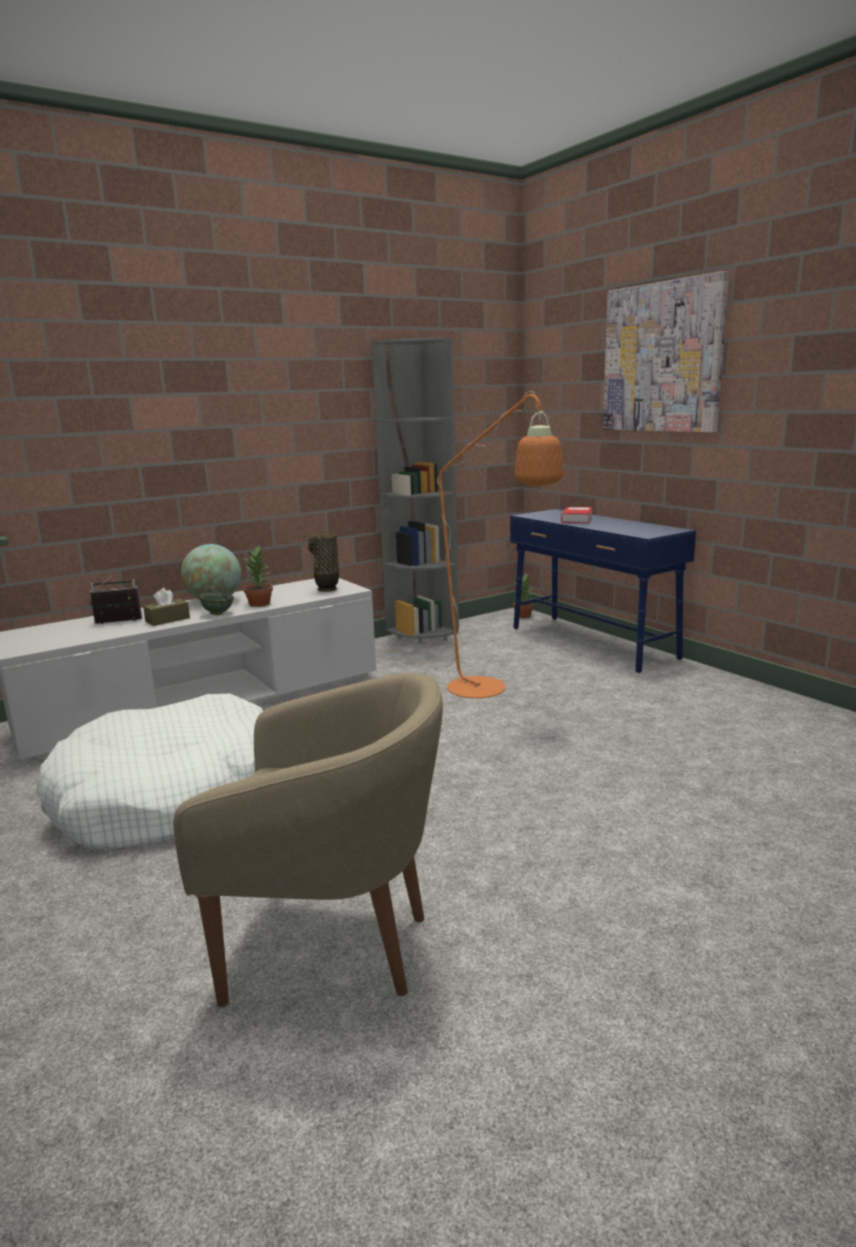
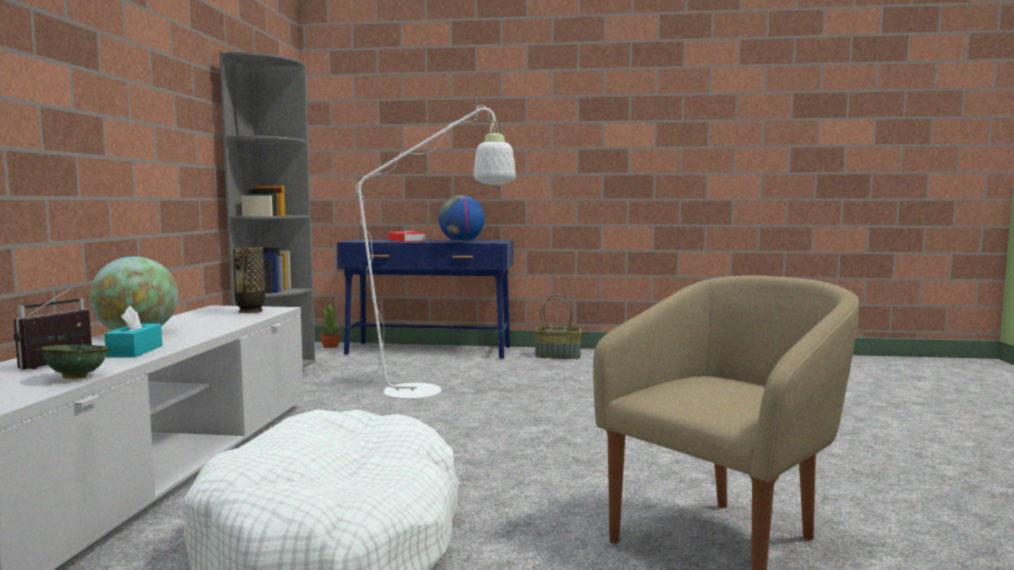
camera: 50 degrees left, 10 degrees down
(167, 620) = (135, 351): brown tissue box -> turquoise tissue box
(217, 614) = (188, 339): green bowl -> green bowl (76, 377)
(260, 604) = (212, 327): potted plant -> none
(487, 691) = (428, 391): orange floor lamp -> white floor lamp
(616, 529) = (461, 241): none -> globe
(662, 358) = (468, 107): picture -> none
(708, 686) = (558, 356): none -> basket

